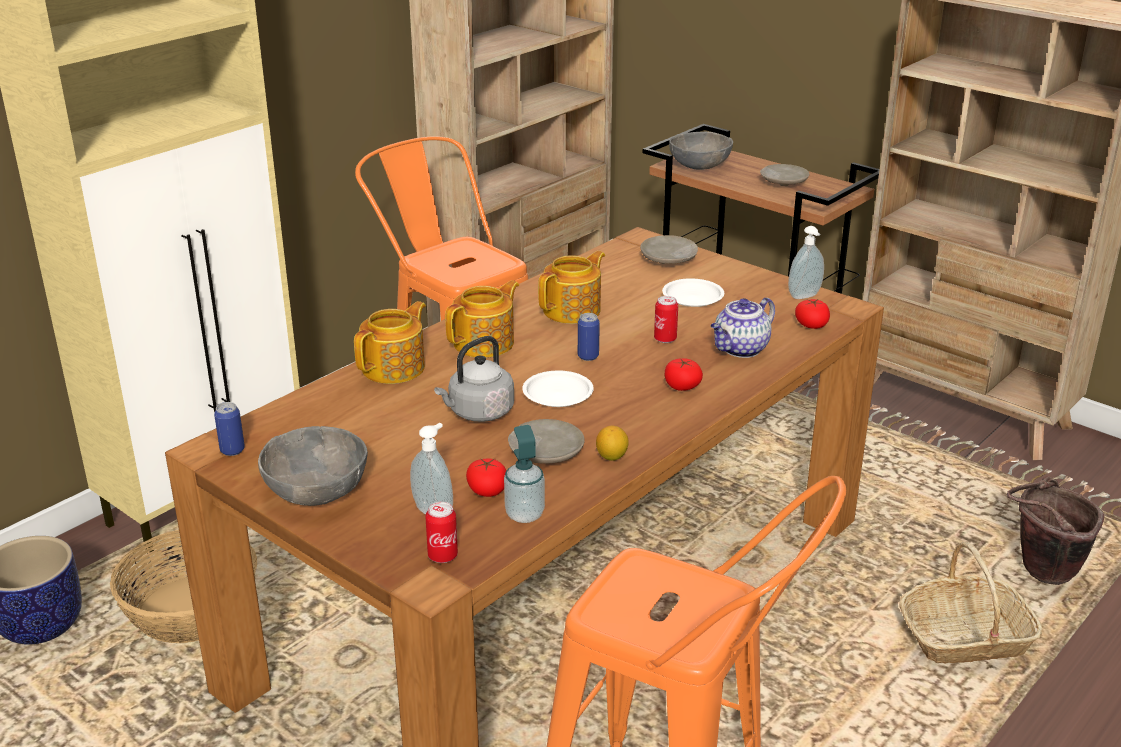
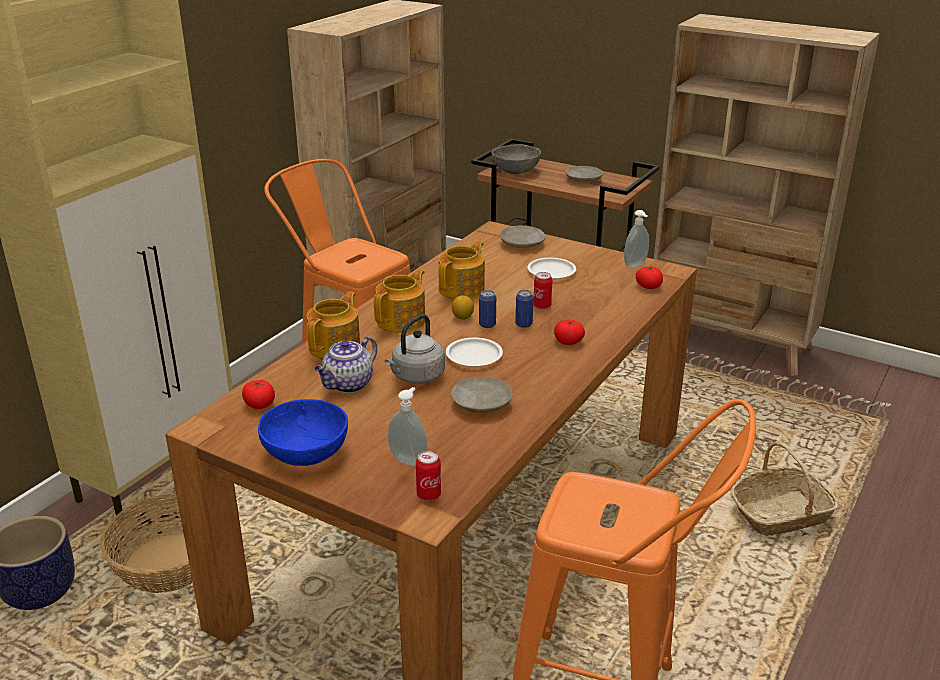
camera: 10 degrees left, 0 degrees up
(232, 450) = (223, 426): can -> can (523, 324)
(316, 490) = (305, 452): grey bowl -> blue bowl
(487, 490) = (445, 438): tomato -> tomato (259, 404)
(524, 514) = (482, 454): soap dispenser -> none
(612, 457) = (534, 402): lemon -> lemon (463, 317)
(740, 349) = (602, 309): teapot -> teapot (348, 385)
(1040, 574) = (820, 460): brown bucket -> none

